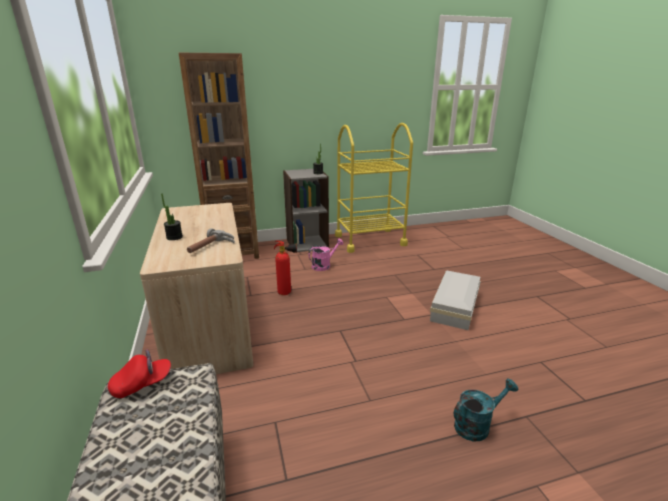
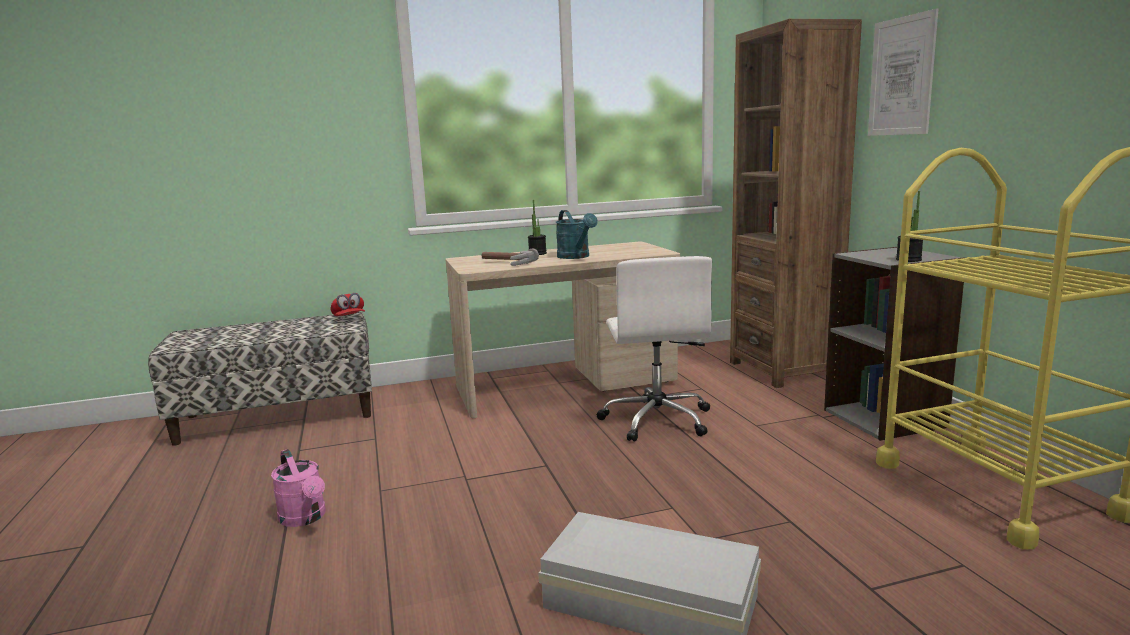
camera: 90 degrees right, 10 degrees down
(270, 89) = (901, 76): none -> picture
(287, 293) = (657, 420): fire extinguisher -> white office chair
(324, 265) = (783, 440): pink watering can -> pink watering can (305, 518)
(477, 425) = (285, 575): turquoise watering can -> turquoise watering can (576, 257)

